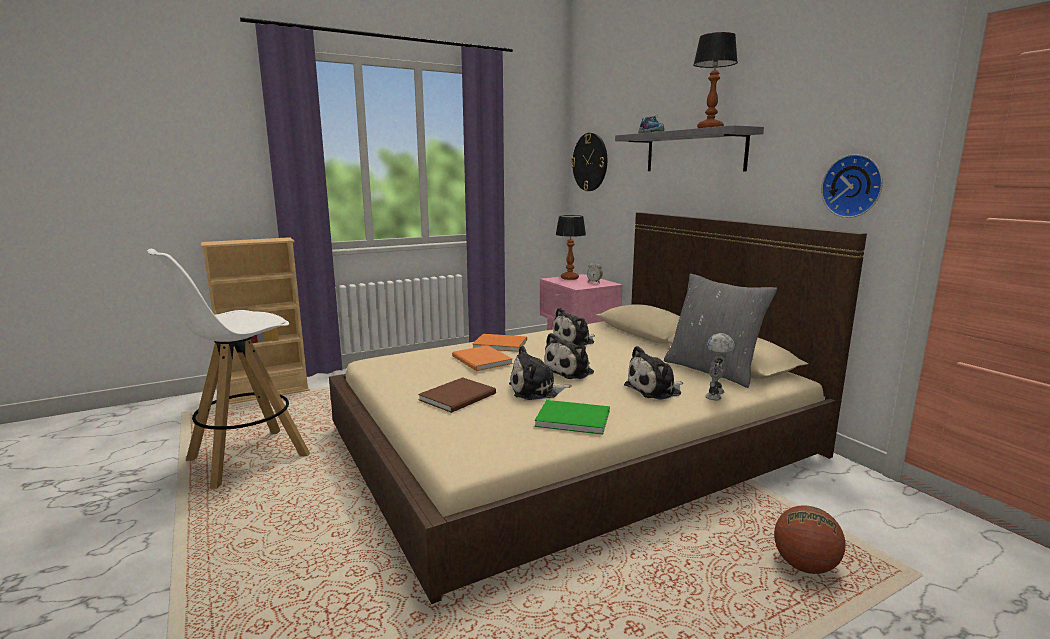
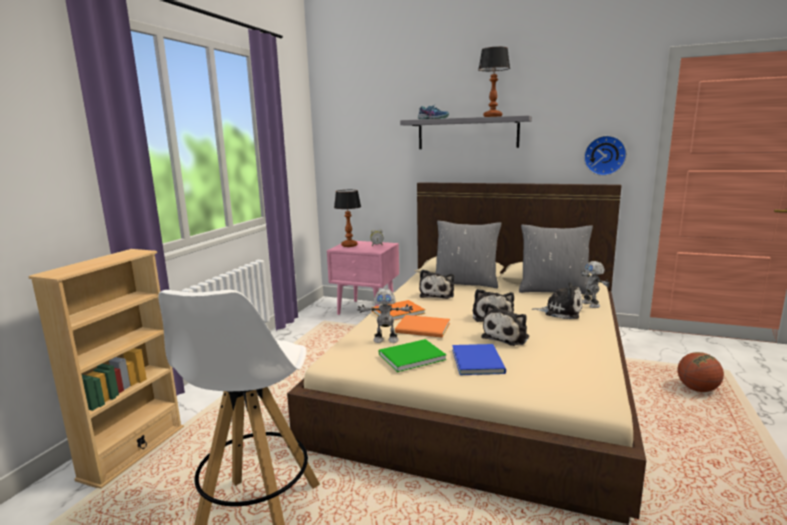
camera: 40 degrees left, 0 degrees up
(432, 359) = (386, 340): none -> toy robot
(460, 396) = (478, 360): brown book -> blue book
(571, 418) = (571, 346): green book -> green book (409, 356)
(590, 162) = (345, 142): wall clock -> none
(632, 339) = (465, 283): none -> grey pillow
(655, 390) = (560, 311): plush toy -> plush toy turned 90 degrees counterclockwise

